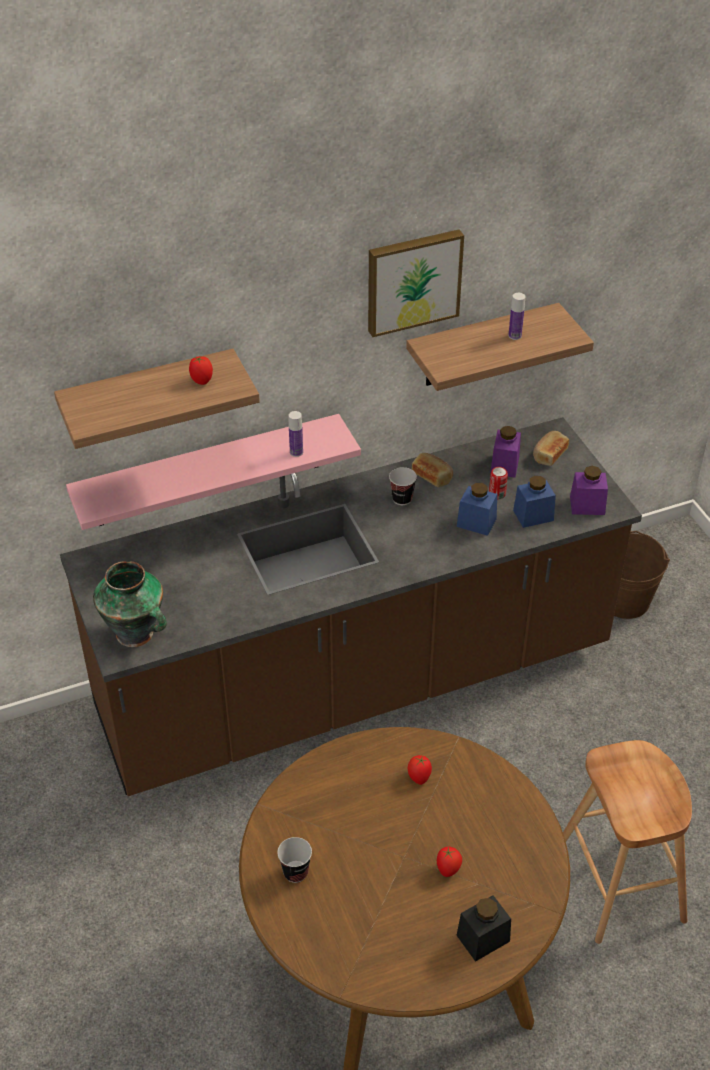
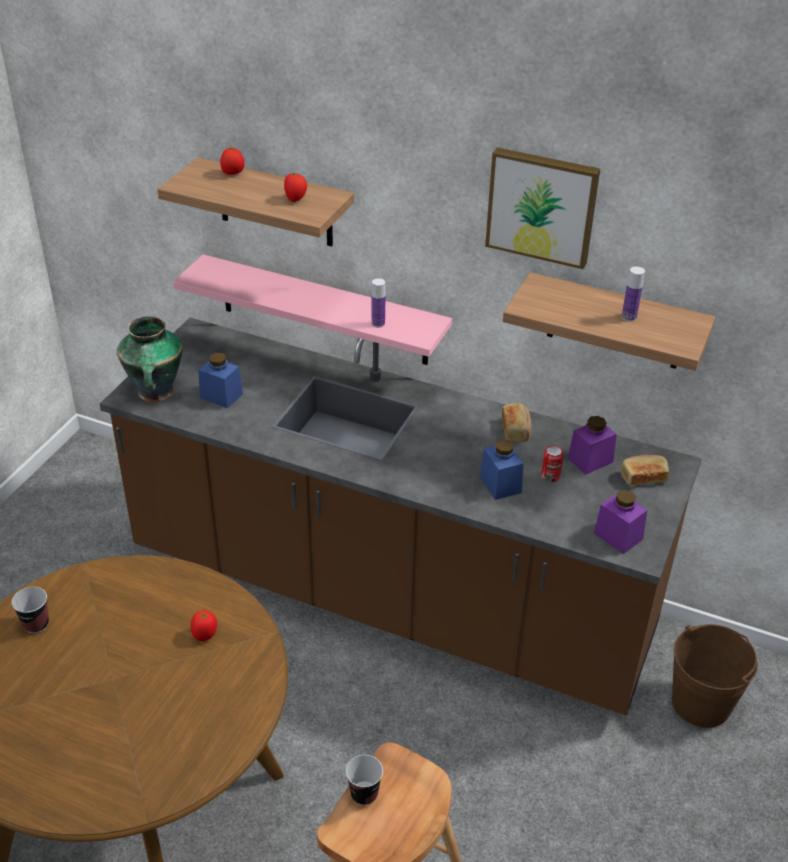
camera: 45 degrees right, 5 degrees down
(402, 499) = (467, 430): cup -> cup (364, 794)
(448, 869) = (125, 714): tomato -> tomato (233, 173)
(483, 938) = (72, 783): black jar -> none
(533, 515) = (557, 511): blue jar -> blue jar (221, 396)

